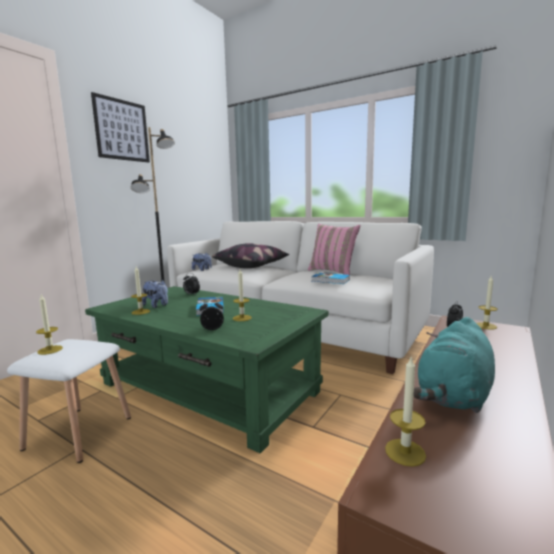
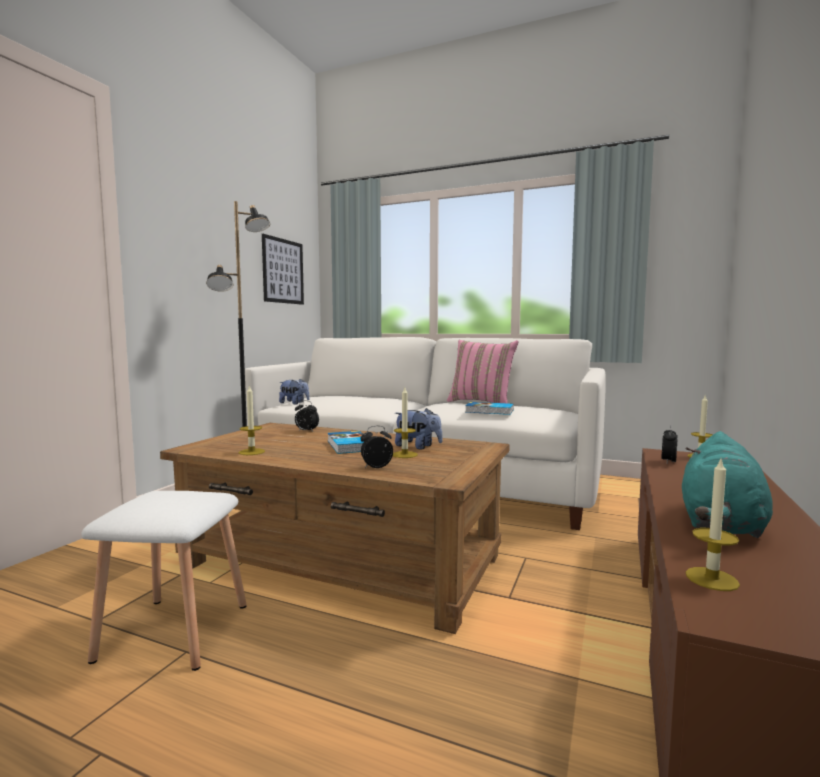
camera: 10 degrees left, 5 degrees down
(50, 350) = (142, 503): candle -> none
(122, 130) = (189, 203): picture -> picture (283, 271)
(156, 306) = (268, 444): plush toy -> plush toy (418, 447)
(209, 387) = (343, 560): green coffee table -> brown coffee table
(251, 266) = (366, 397): pillow -> none

